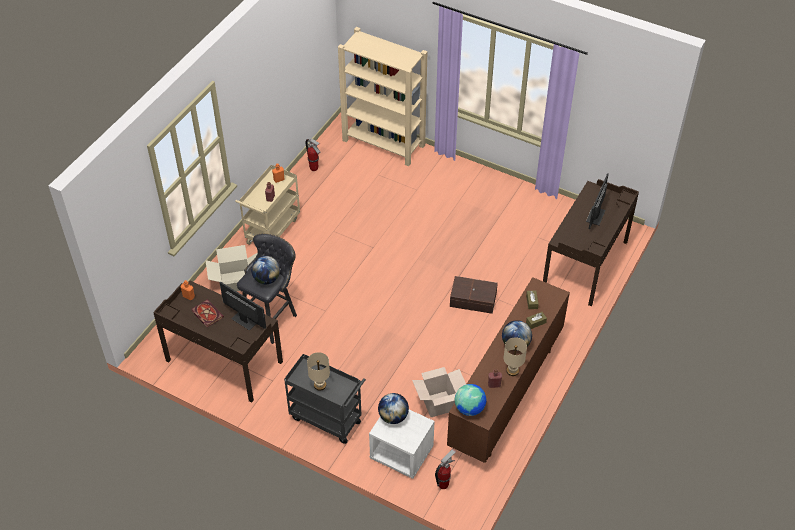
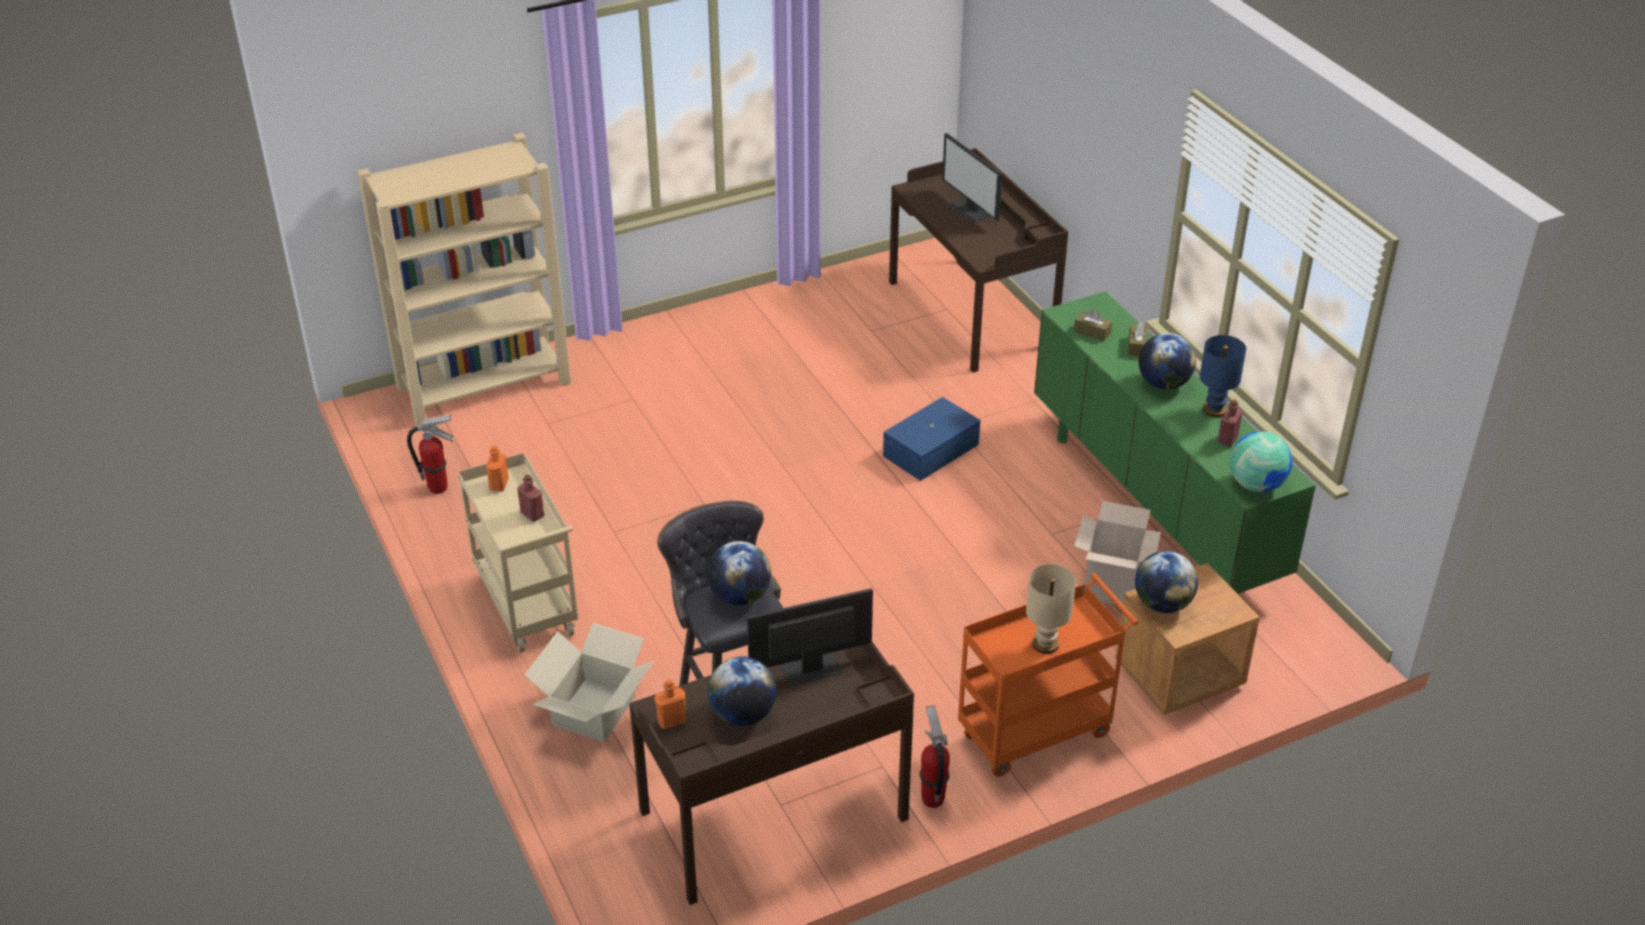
camera: 55 degrees left, 10 degrees down
(206, 314) = (743, 715): book -> globe
(327, 421) = (1038, 735): grey cart -> orange cart
(401, 453) = (1179, 676): white nightstand -> brown nightstand
(443, 484) = (1278, 656): fire extinguisher -> fire extinguisher (932, 799)
(473, 300) = (932, 450): brown storage box -> blue storage box
(506, 395) = (1155, 506): brown cabinet -> green cabinet
(512, 371) = (1215, 410): beige table lamp -> blue table lamp

